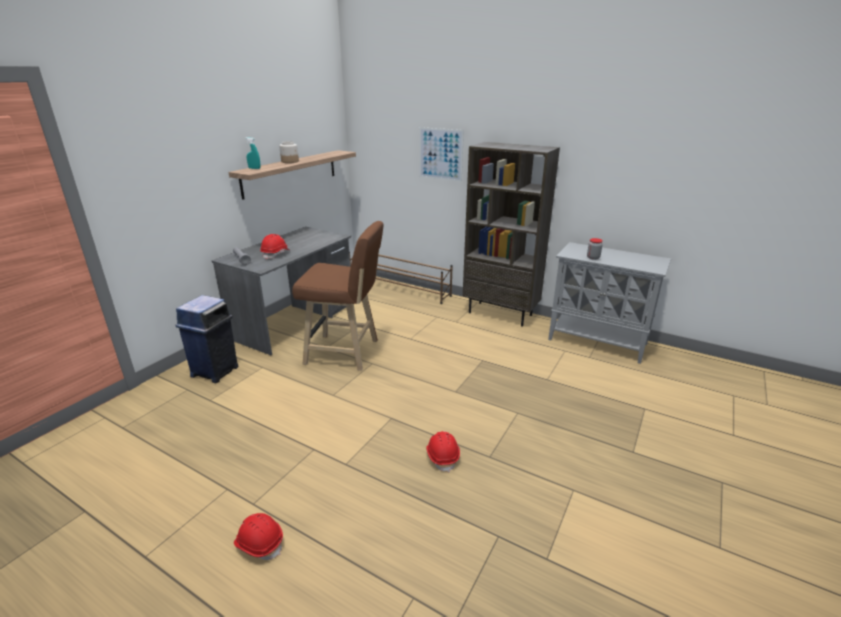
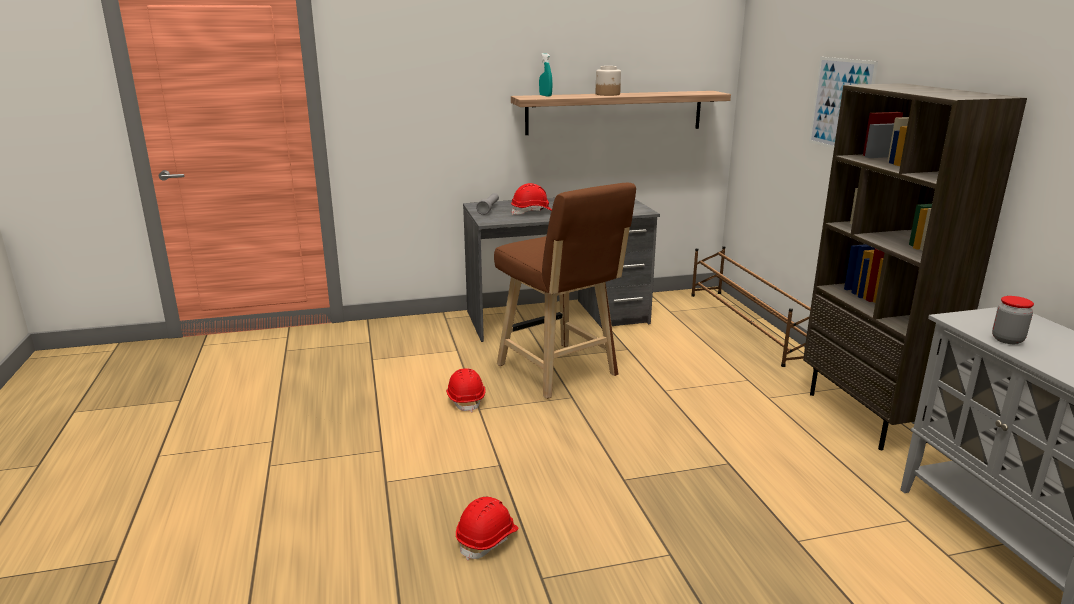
camera: 45 degrees right, 5 degrees down
(215, 371) = (414, 335): blue trash can -> none
(259, 543) = (224, 500): red hard hat -> red hard hat (466, 400)

